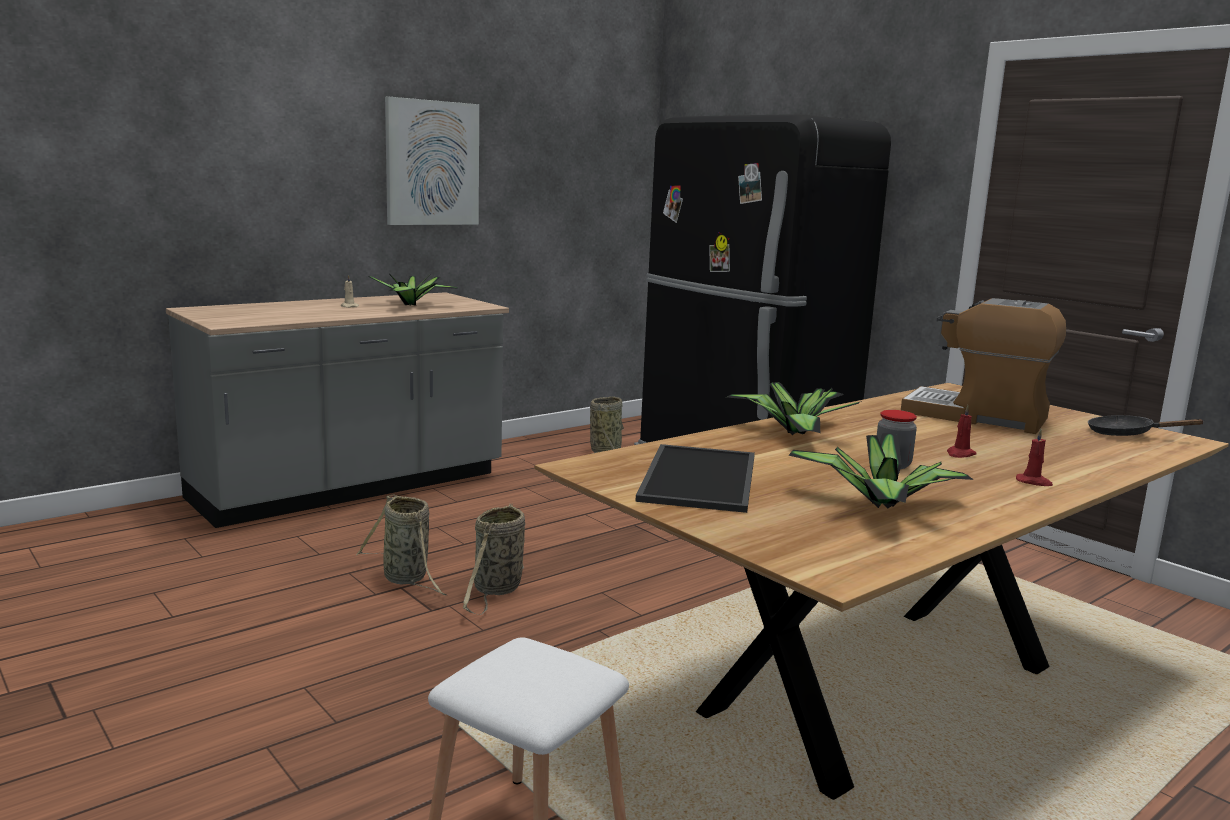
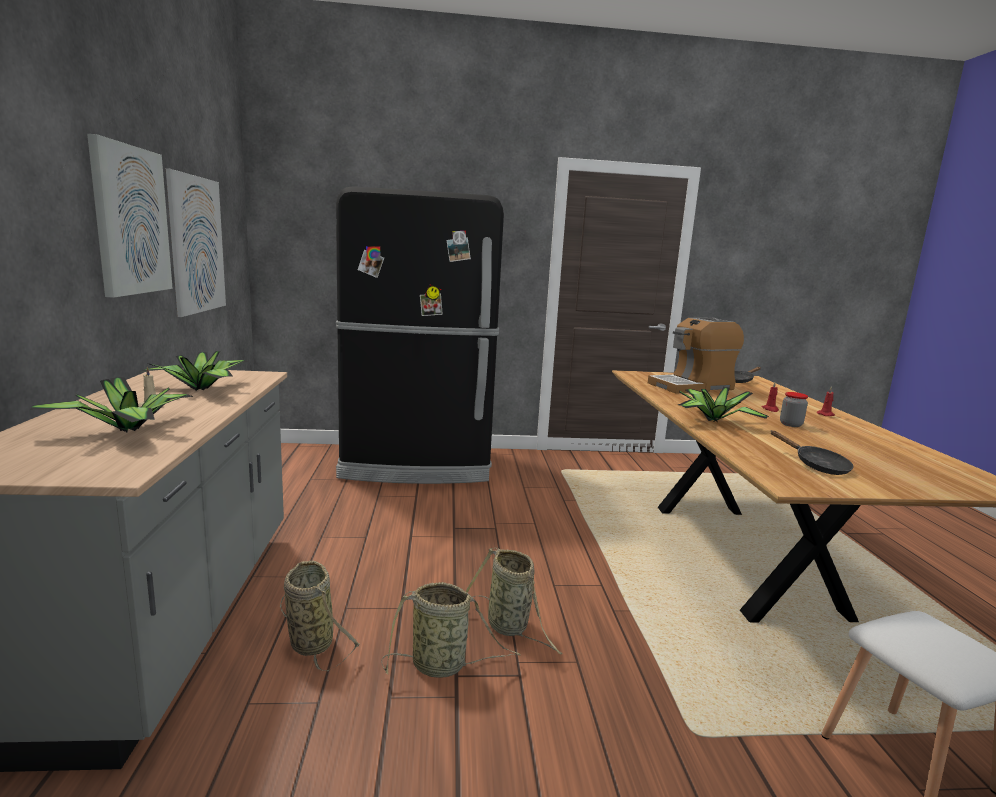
camera: 55 degrees left, 0 degrees up
(539, 186) = (197, 245): none -> picture
(606, 451) = (304, 480): basket -> basket (310, 641)
(696, 477) = (816, 465): tray -> black frying pan
(881, 506) = (875, 448): potted plant -> potted plant (129, 430)

